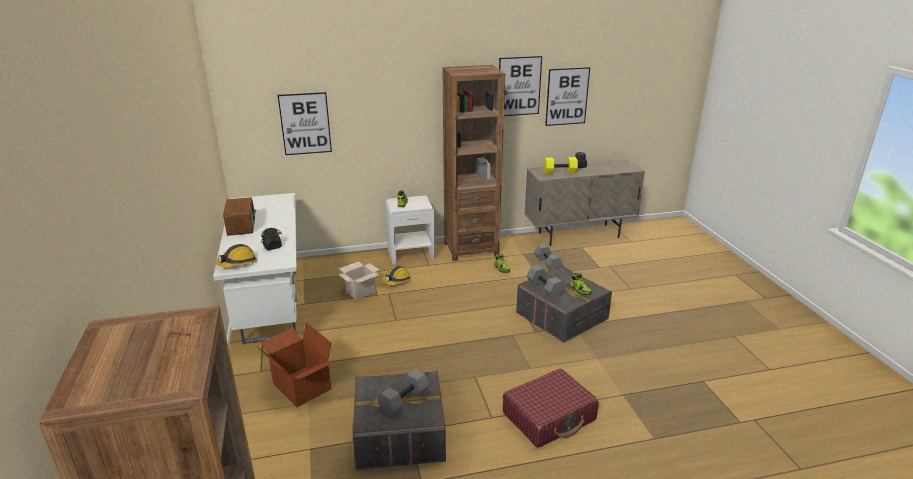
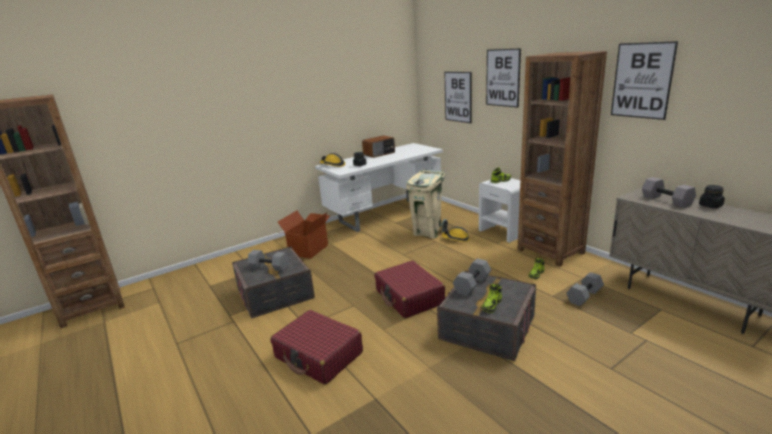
camera: 70 degrees right, 5 degrees down
(361, 291) = (428, 232): cardboard box -> beige trash can
(487, 339) = (409, 297): none -> red suitcase
(560, 171) = (667, 200): yellow dumbbell -> grey dumbbell
(567, 96) = (713, 101): picture -> picture (502, 78)

